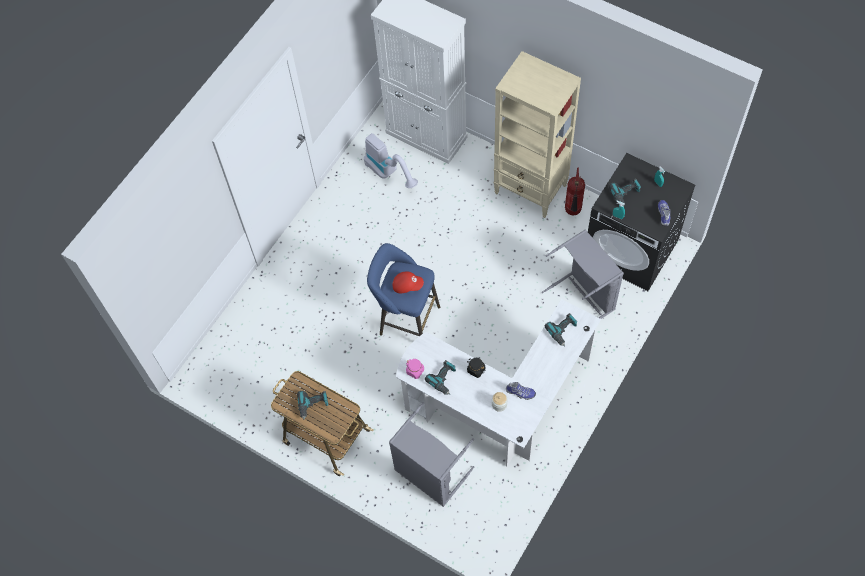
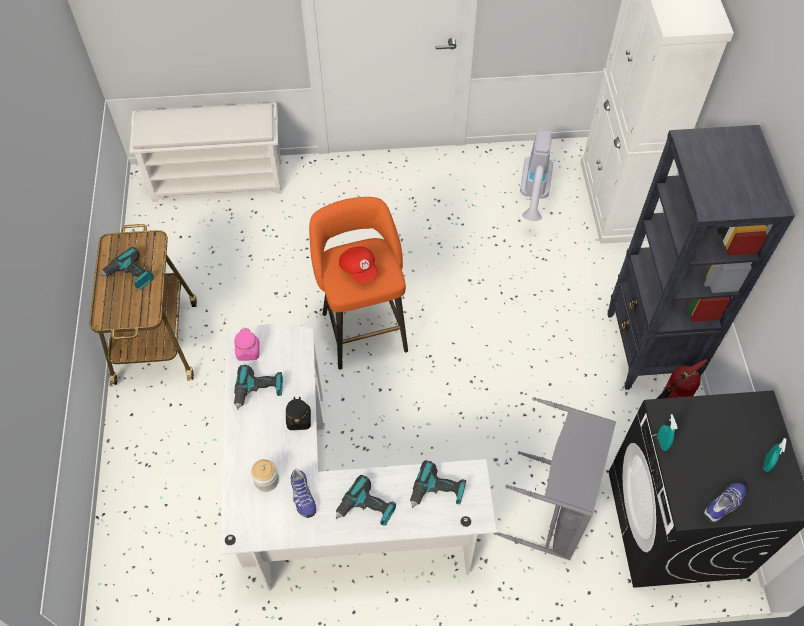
camera: 50 degrees right, 5 degrees down
(230, 335) = (218, 179): none -> white shoe rack
(406, 319) = (363, 327): blue stool -> orange stool
(429, 475) = (173, 482): grey laundry basket -> none
(531, 189) = (649, 349): beige bookcase -> black bookcase
(625, 194) = (707, 431): power drill -> power drill (366, 509)

